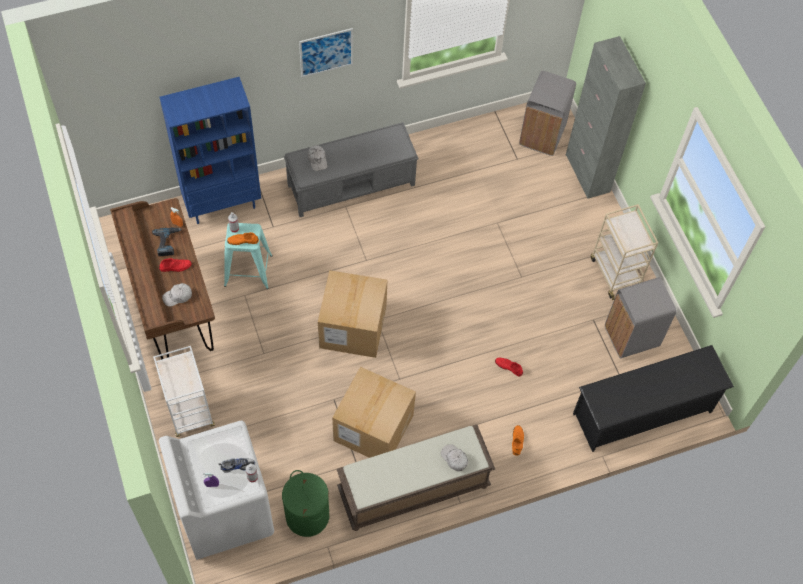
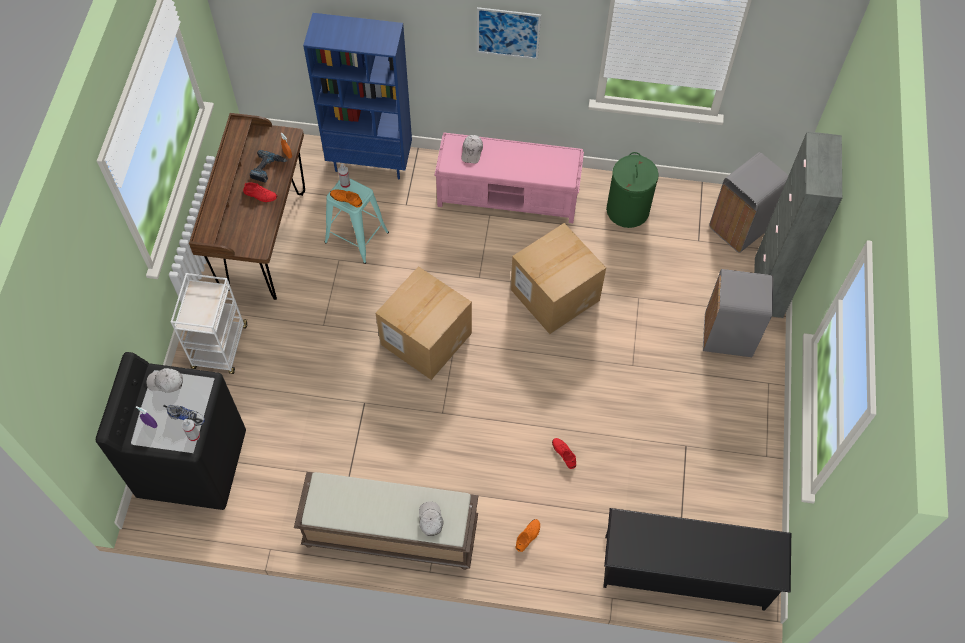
camera: 30 degrees right, 0 degrees up
(178, 296) = (244, 225): white cap -> white cap (166, 382)
(224, 511) = (193, 463): white washing machine -> black washing machine
(307, 516) = (269, 508): green laundry basket -> green laundry basket (627, 210)
(352, 184) = (509, 196): grey bench -> pink bench
(373, 428) = (386, 450): cardboard box -> cardboard box (555, 295)
(615, 272) = (740, 406): beige cart -> none
(632, 337) = (719, 484): grey trash can -> grey trash can (728, 336)

